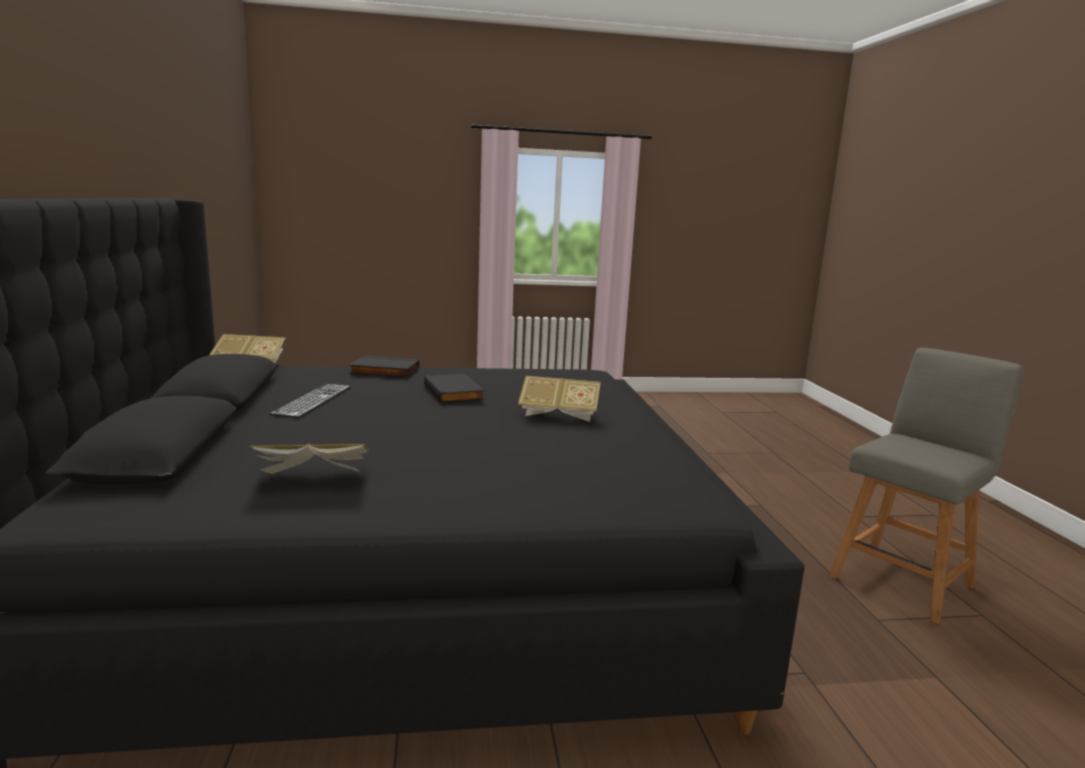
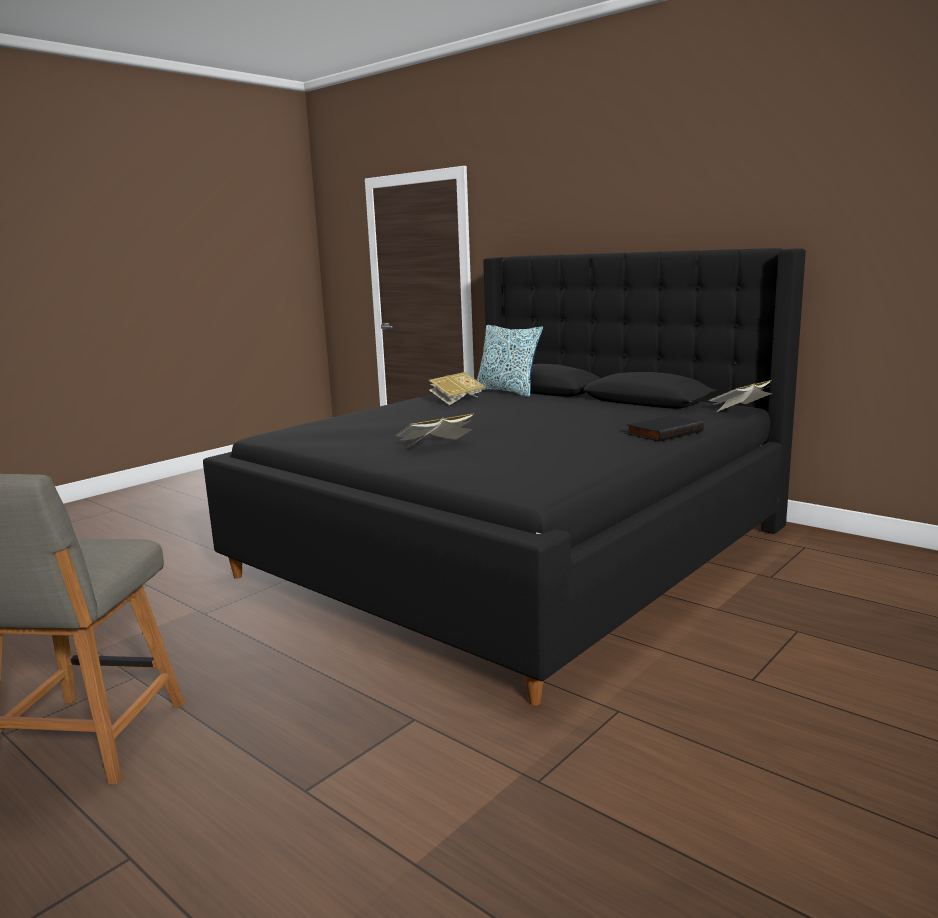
camera: 140 degrees right, 0 degrees up
(197, 470) = (507, 392): none -> pillow
(313, 400) = (598, 411): keyboard -> none
(455, 392) = (551, 436): black book -> none

